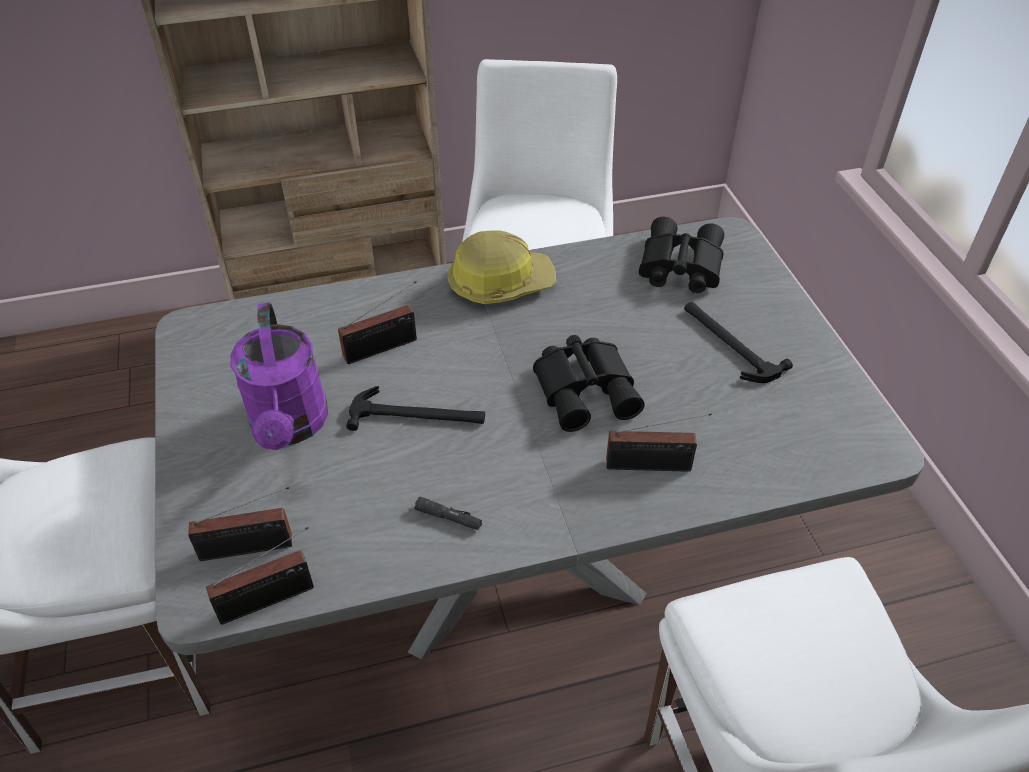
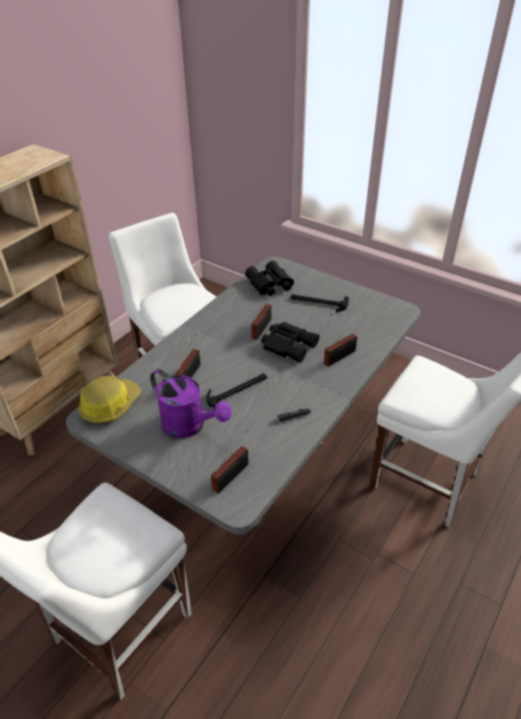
camera: 40 degrees left, 5 degrees down
(272, 599) = (264, 485): radio -> radio (263, 327)
(500, 283) = (207, 326): hard hat -> hard hat (110, 405)

